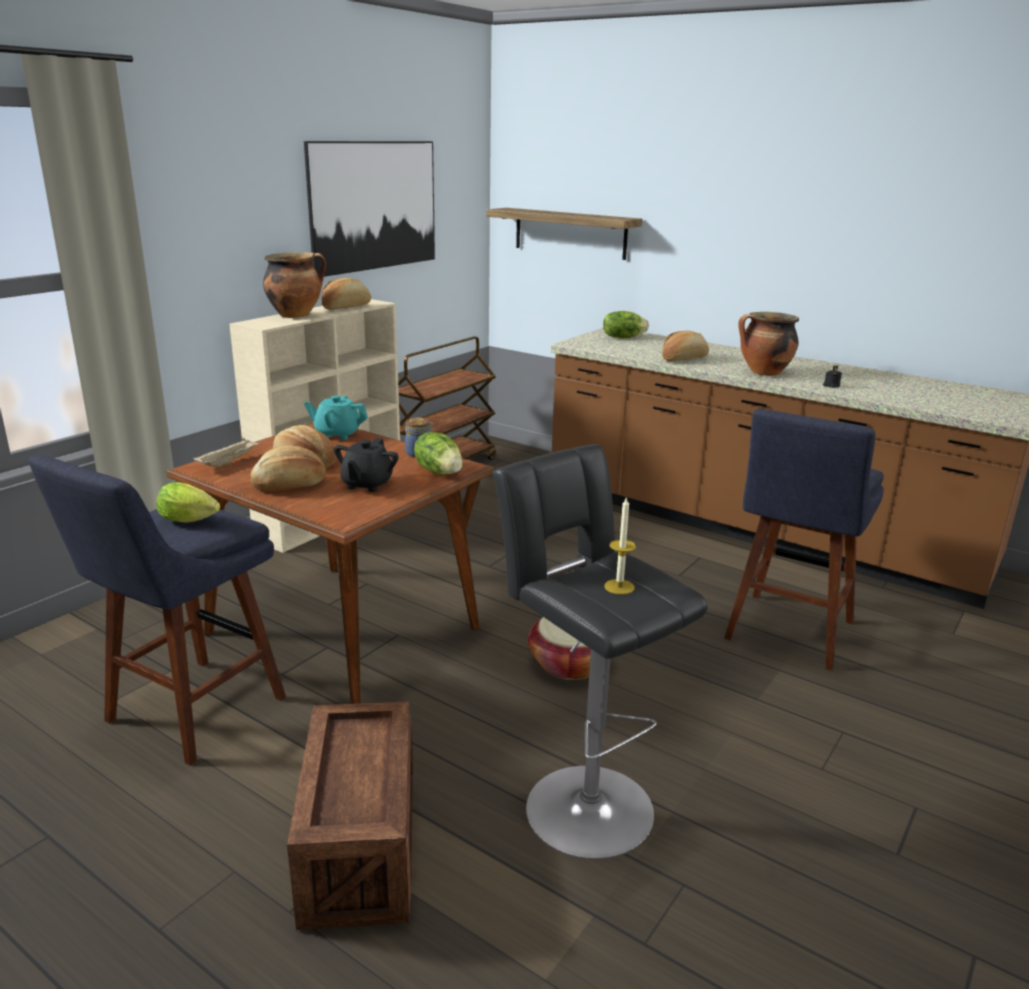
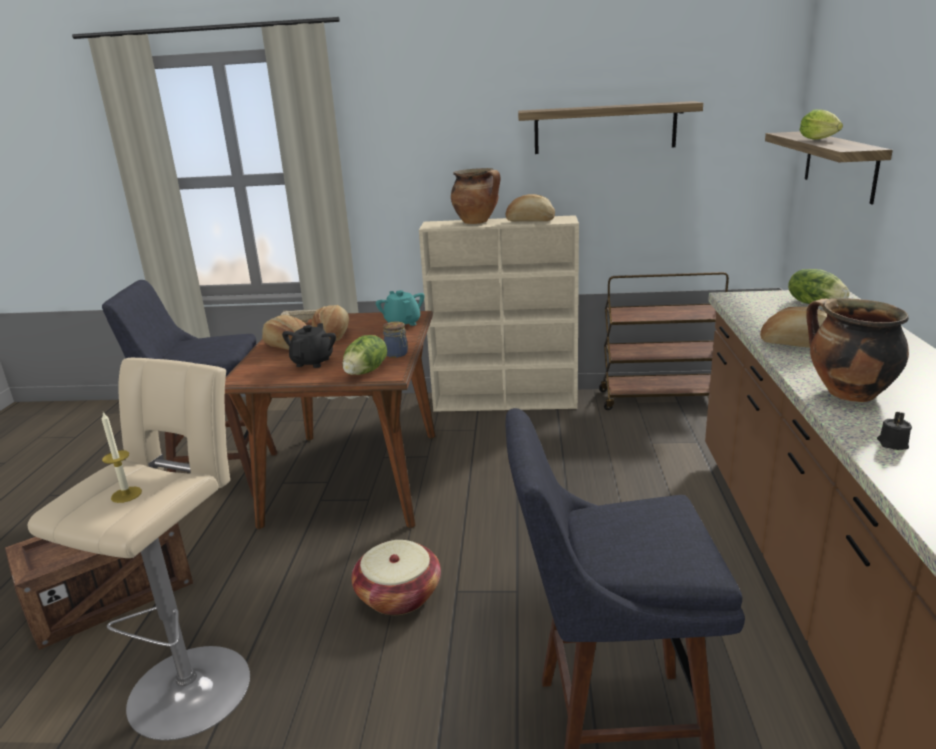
camera: 60 degrees right, 0 degrees up
(192, 521) = (209, 347): lettuce -> lettuce (820, 140)
(367, 484) = (313, 362): black teapot -> black teapot turned 120 degrees clockwise
(374, 206) = (605, 128): picture -> shelf
(582, 804) = (195, 683): black stool -> beige stool

